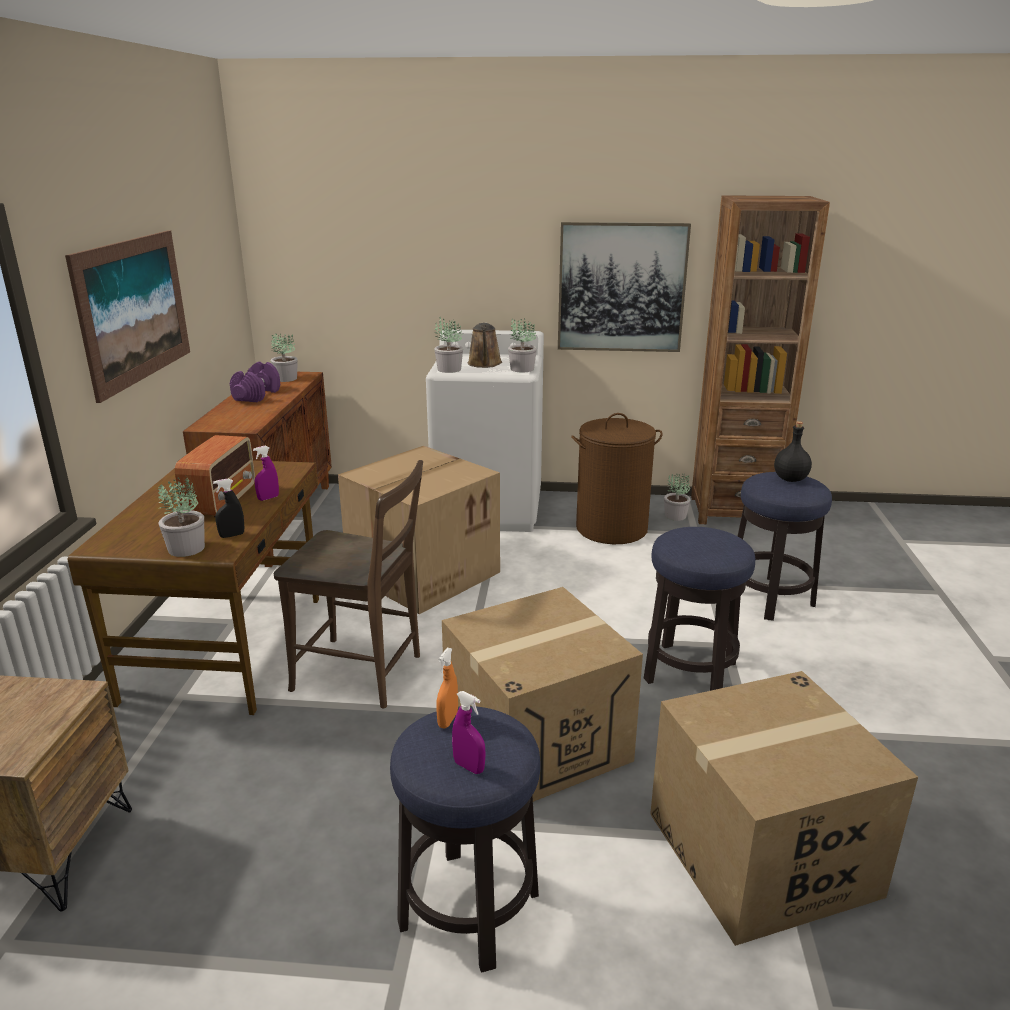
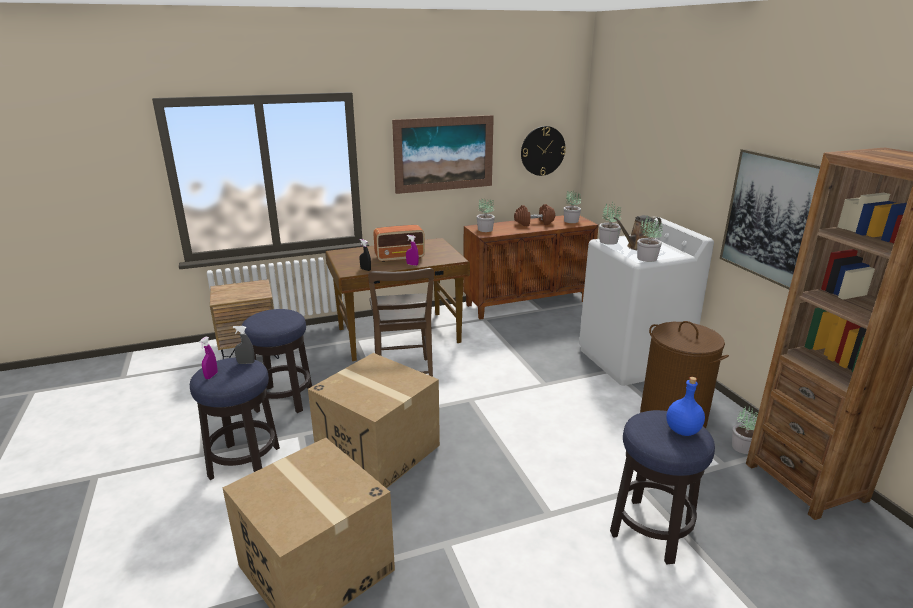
camera: 65 degrees right, 0 degrees up
(187, 548) = (346, 266): potted plant -> potted plant (485, 230)
(218, 282) = (542, 151): none -> wall clock
(257, 395) = (534, 223): purple dumbbell -> brown dumbbell
(423, 572) = (521, 363): cardboard box -> none
(448, 720) = (246, 363): orange spray bottle -> grey spray bottle
(690, 672) = (496, 501): stool -> stool (284, 400)
(791, 479) = (683, 431): black bottle -> blue bottle

